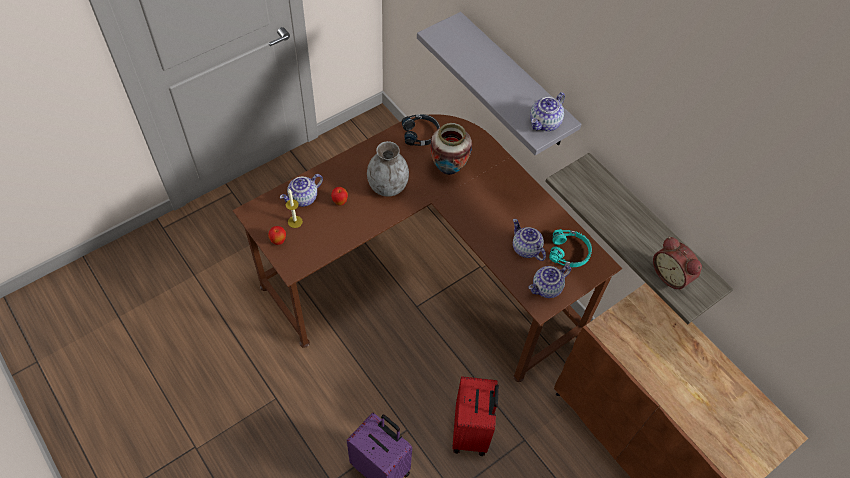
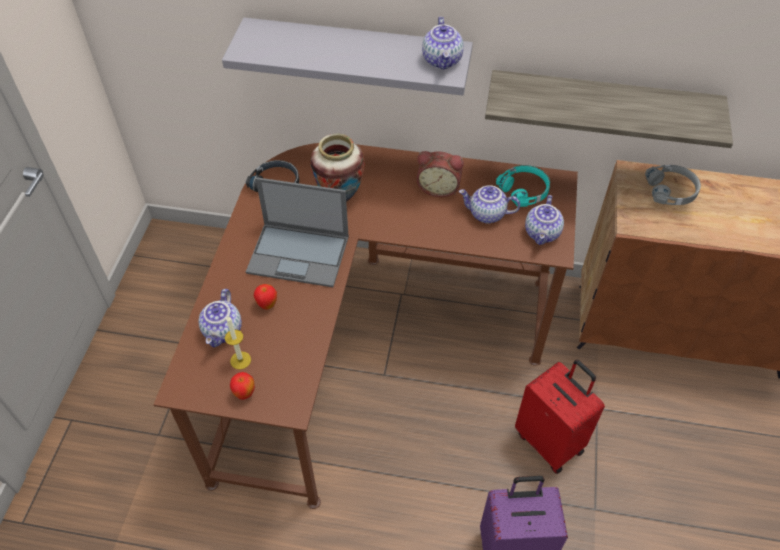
camera: 40 degrees left, 5 degrees down
(388, 186) = (299, 254): grey vase -> laptop
(661, 329) = (671, 190): none -> grey headphones
(671, 275) = (675, 117): alarm clock -> alarm clock (438, 187)

